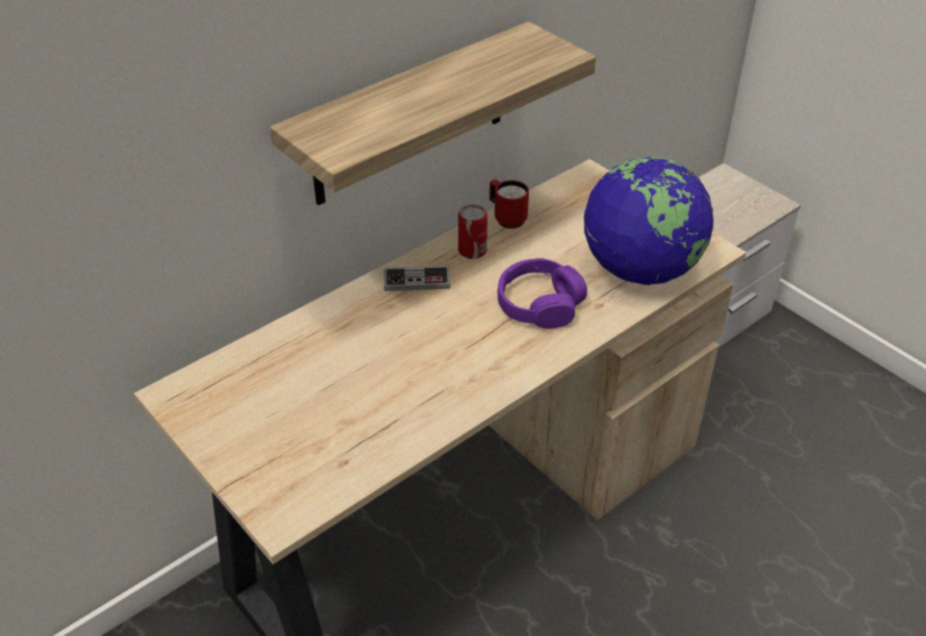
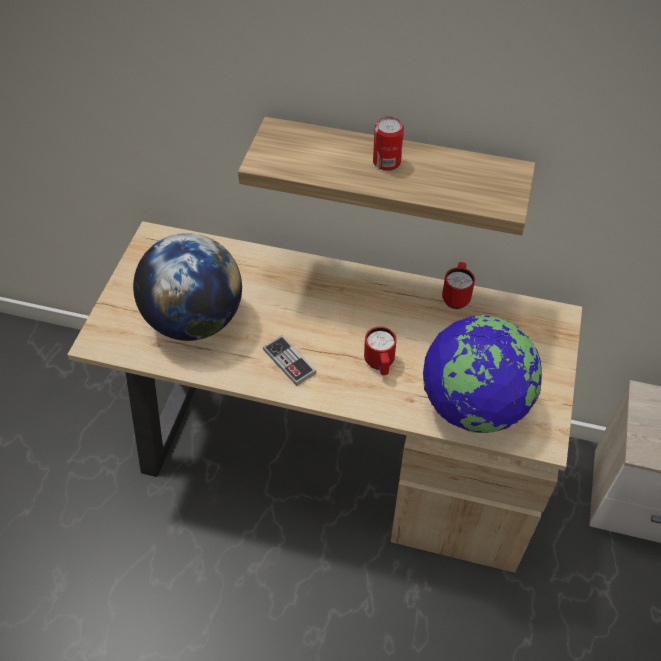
camera: 55 degrees right, 10 degrees up
(342, 413) = (195, 320): none -> globe
(417, 280) = (344, 286): game controller -> game controller (289, 361)
(472, 250) = (402, 297): can -> can (386, 162)
(539, 304) = (380, 364): purple headphones -> red mug

